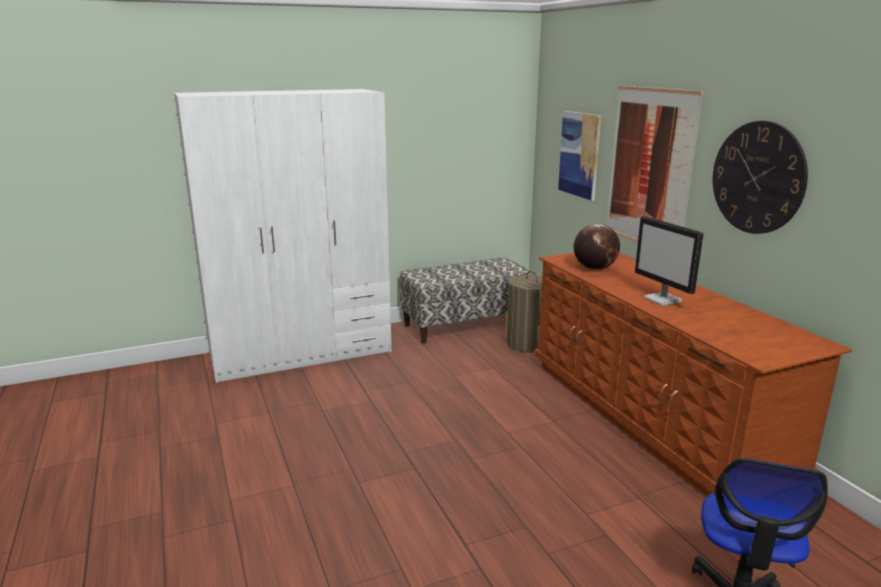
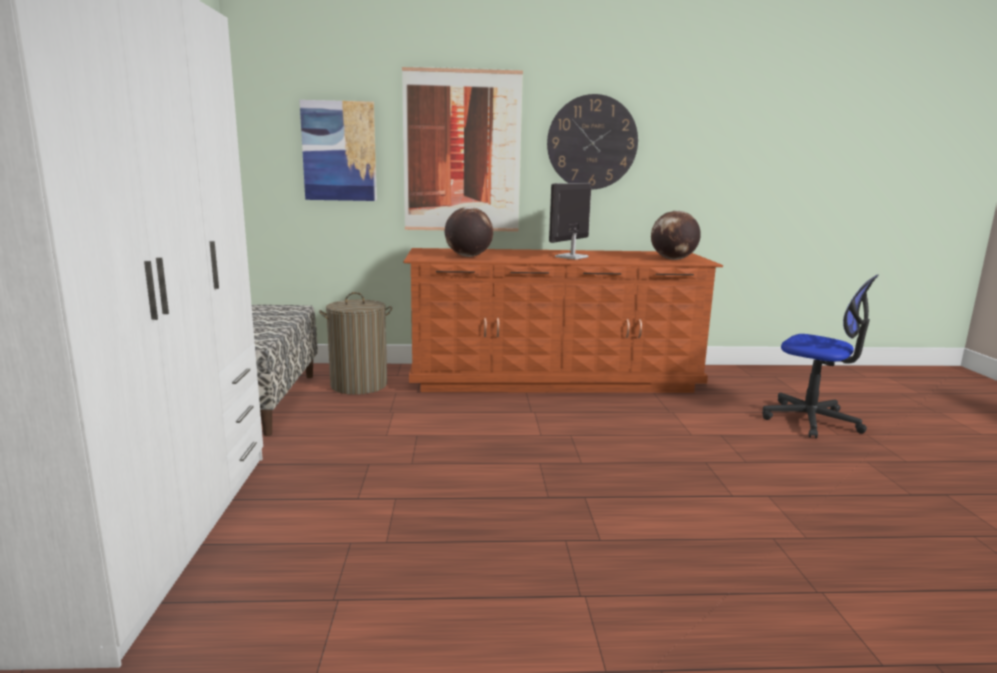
camera: 70 degrees left, 5 degrees down
(663, 300) = (571, 257): monitor -> monitor turned 135 degrees clockwise
(747, 343) = (673, 259): none -> globe

